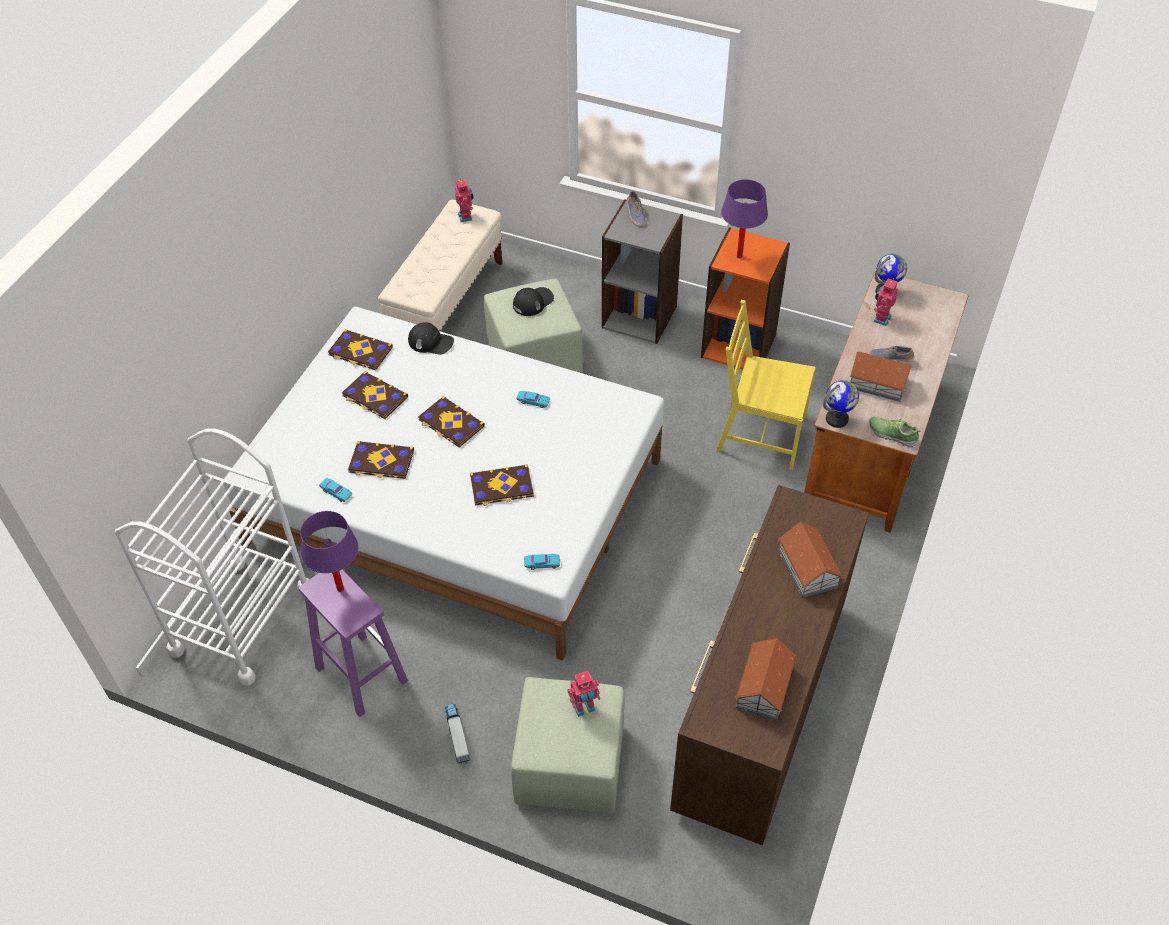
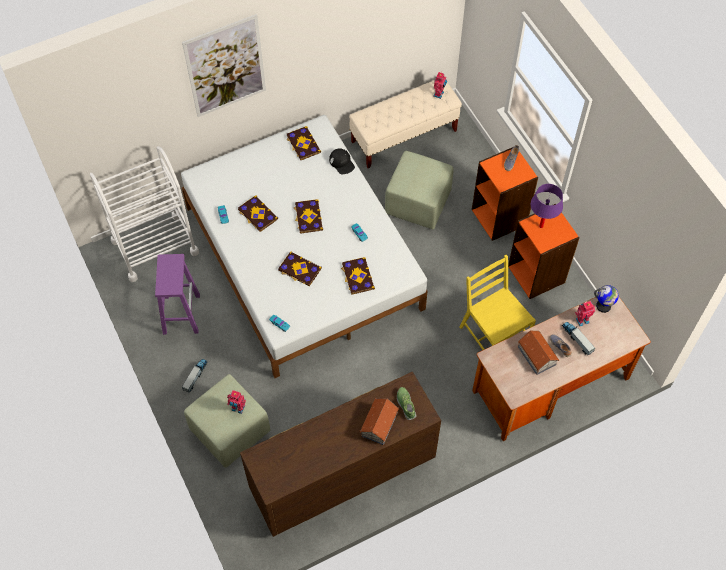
camera: 40 degrees right, 10 degrees up
(230, 256) = (225, 66): none -> picture
(340, 588) = (174, 269): purple table lamp -> none
(374, 397) = (286, 175): book -> book (357, 276)
(533, 302) = (424, 173): black cap -> none
(640, 316) = (499, 217): grey bookcase -> orange bookcase
(764, 686) = (298, 463): toy house -> none
(837, 419) = (491, 359): globe -> none
(892, 434) = (511, 389): shoe -> shoe (406, 404)
(898, 340) = (577, 339): none -> toy truck

